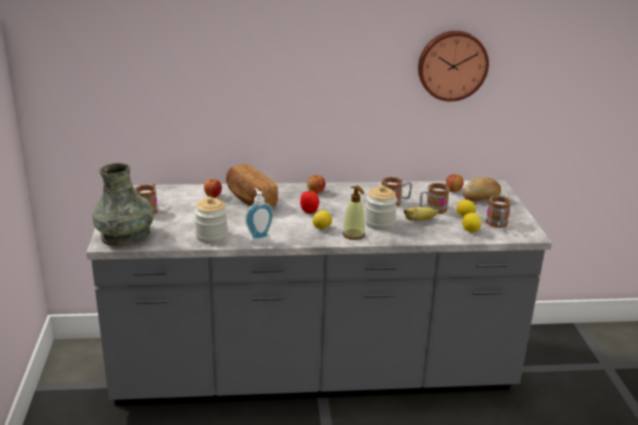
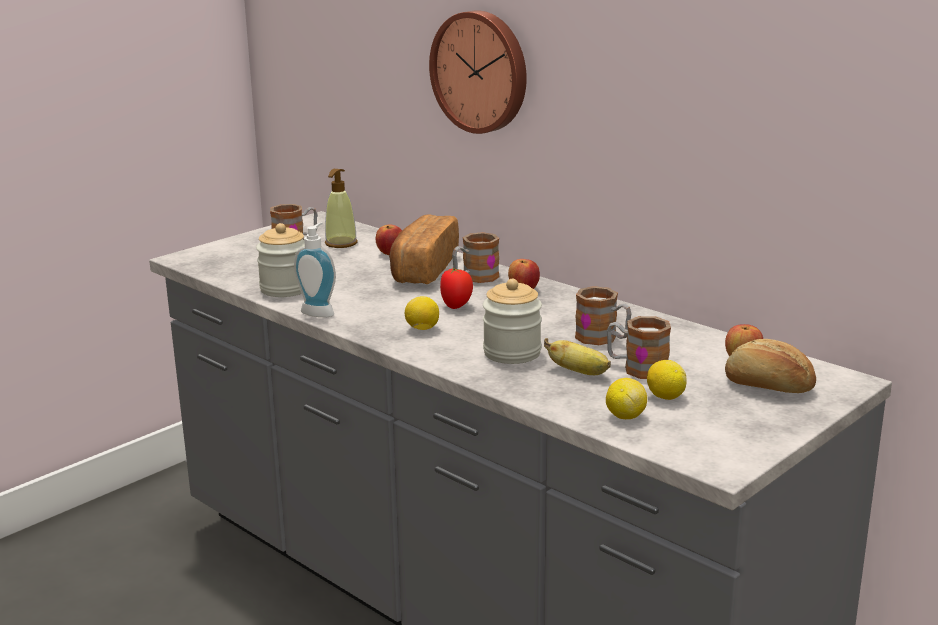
camera: 50 degrees right, 5 degrees down
(125, 235) = (213, 258): grey vase -> none
(353, 235) = (441, 351): soap dispenser -> soap dispenser (341, 243)
(452, 65) = (788, 95): wall clock -> wall clock (481, 71)
(497, 225) = (694, 429): mug -> mug (474, 278)

